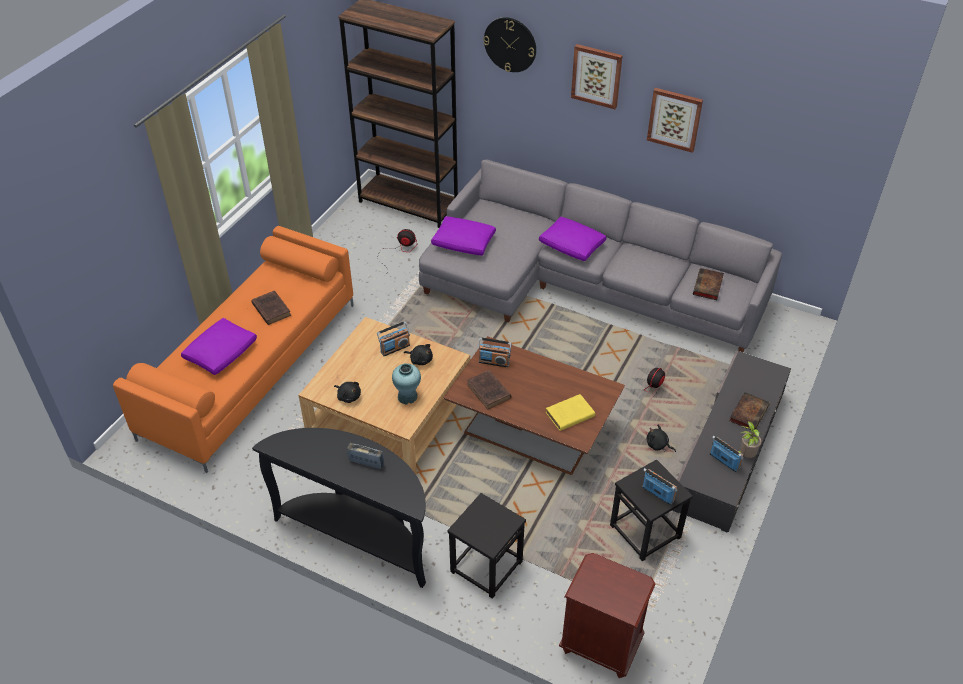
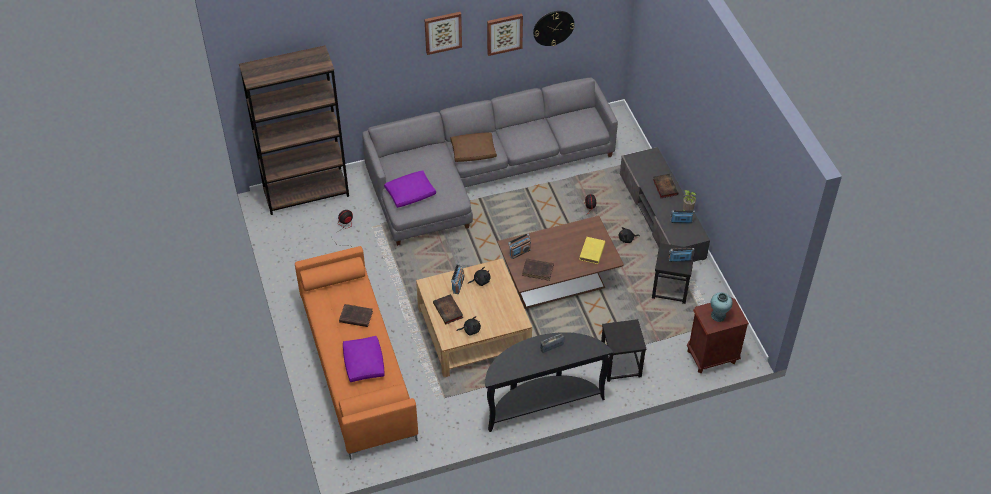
camera: 45 degrees left, 5 degrees up
(407, 396) = (501, 305): turquoise vase -> turquoise vase (718, 315)
(510, 44) = (371, 41): wall clock -> wall clock (553, 27)
(572, 246) = (473, 152): purple pillow -> brown pillow
(708, 287) = (575, 127): book -> book (448, 311)

